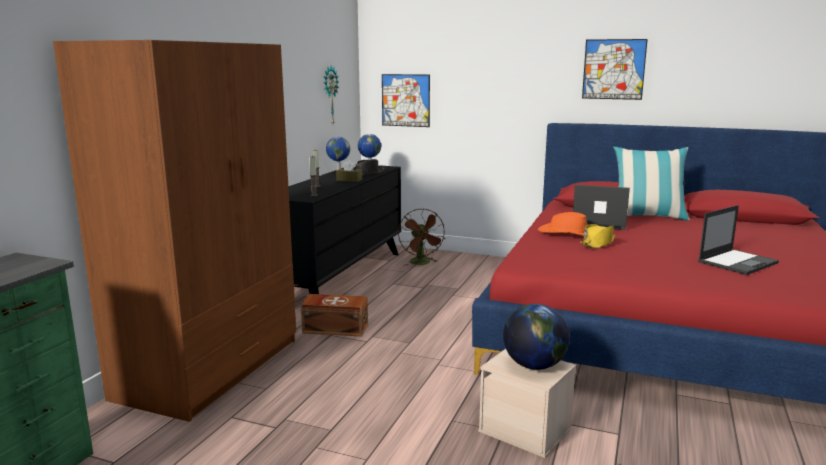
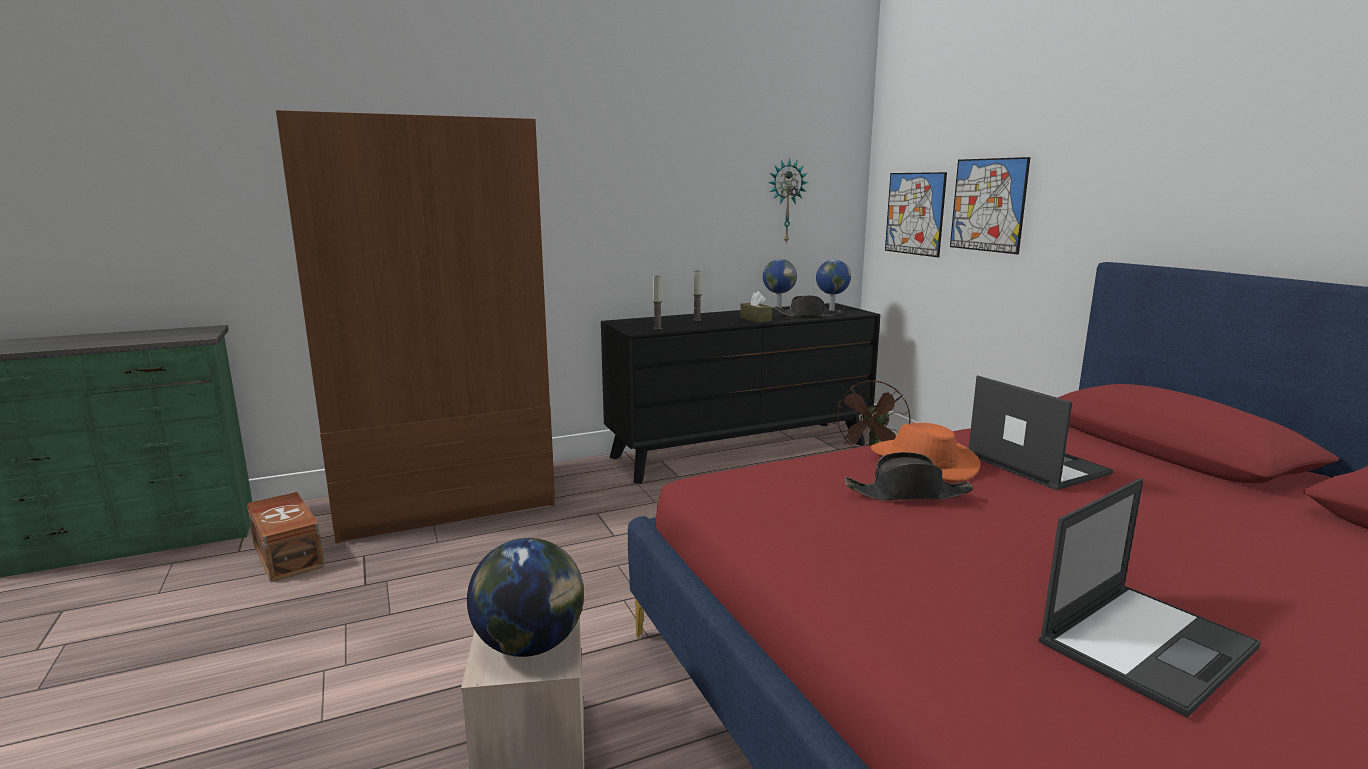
camera: 45 degrees right, 0 degrees up
(334, 328) = (616, 507): brown storage box -> brown storage box (289, 554)
(598, 243) = (908, 493): yellow hat -> black hat
(613, 69) = (1260, 152): picture -> picture (988, 205)
(648, 216) = (1201, 483): pillow -> none
(738, 262) = (1147, 643): laptop -> laptop turned 45 degrees counterclockwise

